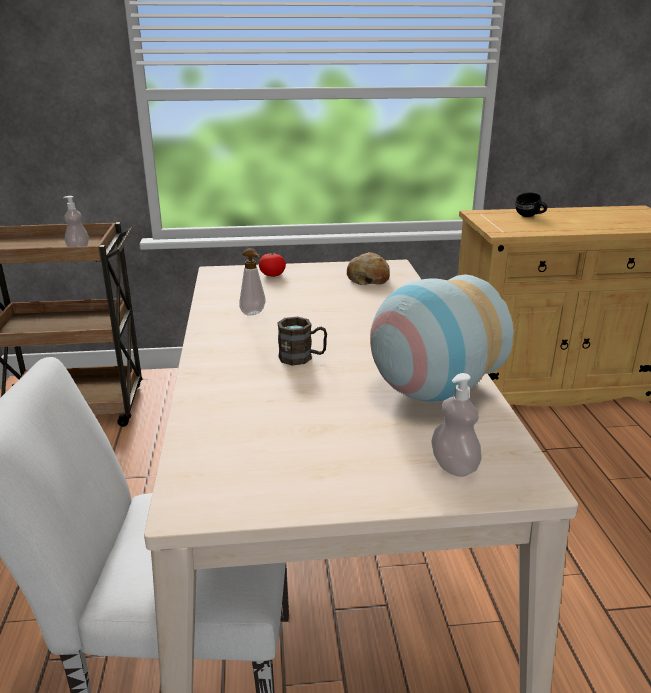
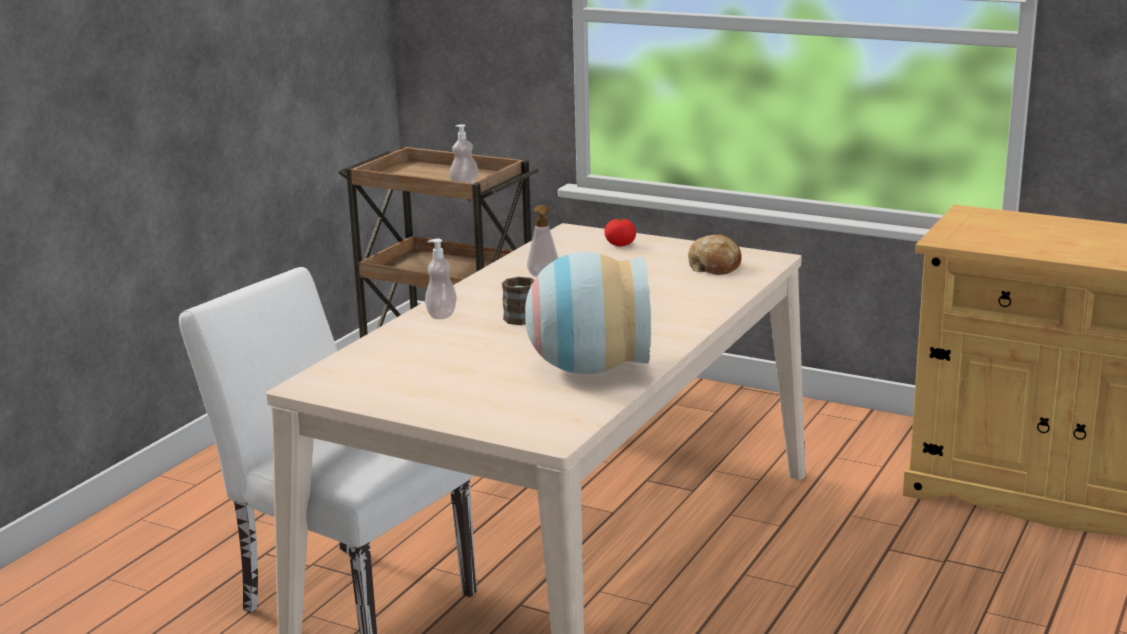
camera: 35 degrees right, 5 degrees down
(454, 466) = (515, 415): soap dispenser -> soap dispenser (441, 315)
(529, 216) = (1033, 227): black mug -> none

